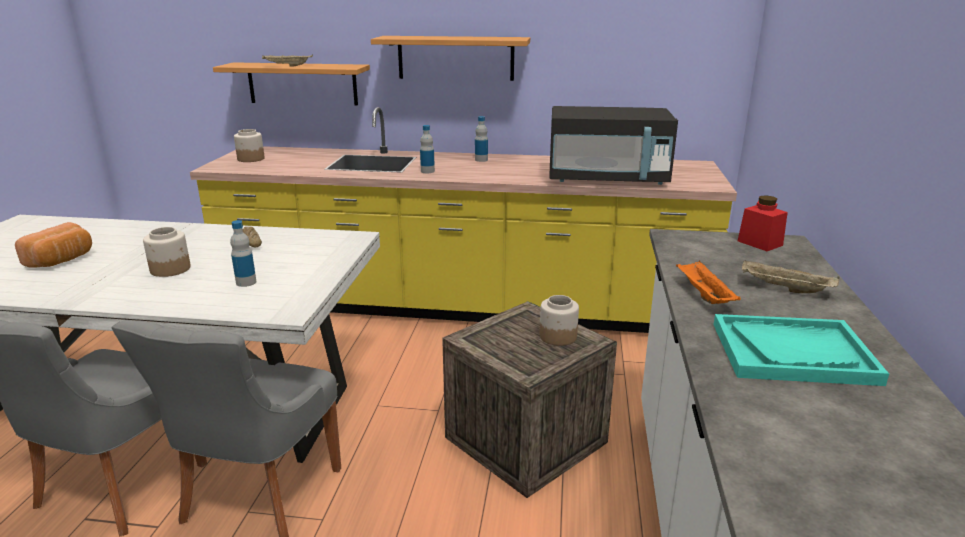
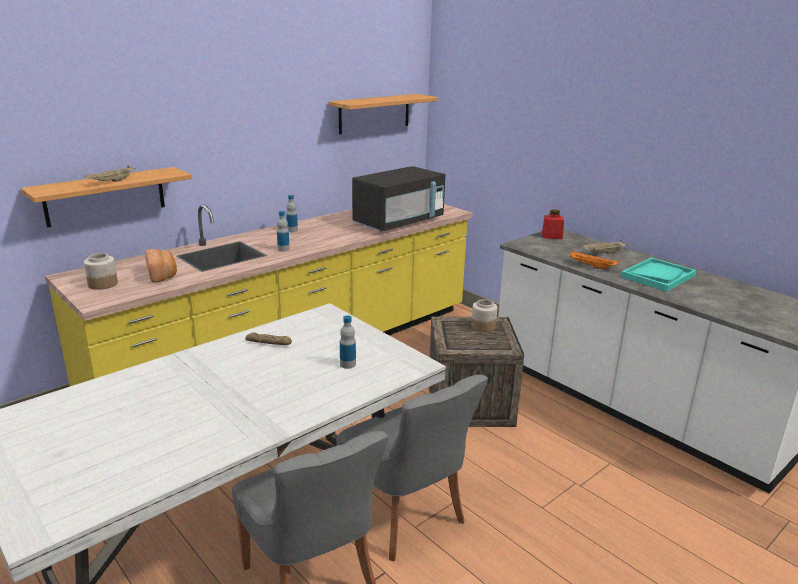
camera: 50 degrees left, 0 degrees up
(62, 260) = (161, 423): bread -> bread (162, 275)
(171, 269) = (272, 383): jar -> none
(455, 58) = (247, 150): shelf -> shelf (374, 113)

